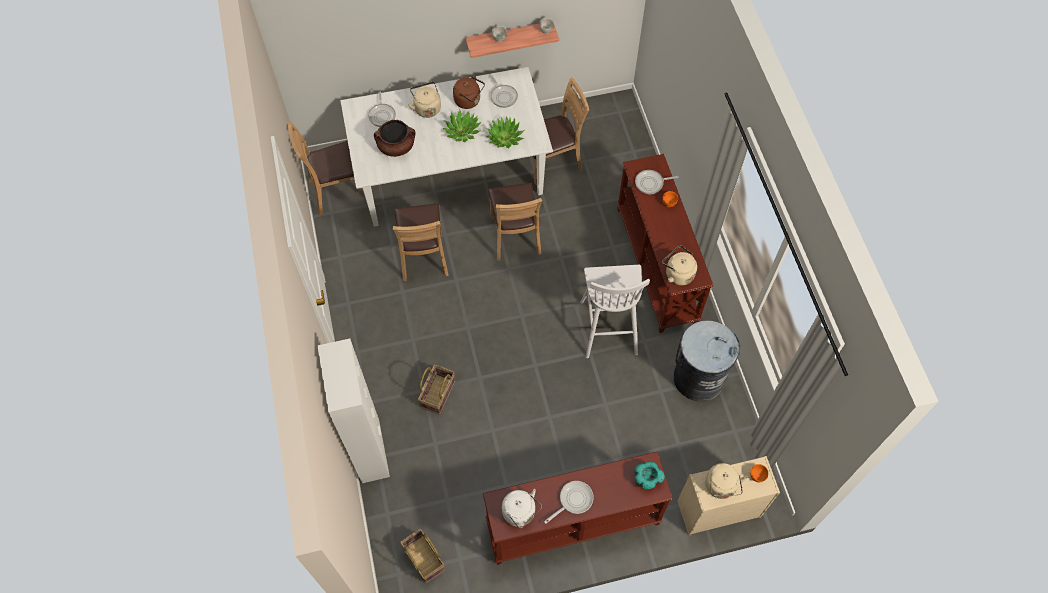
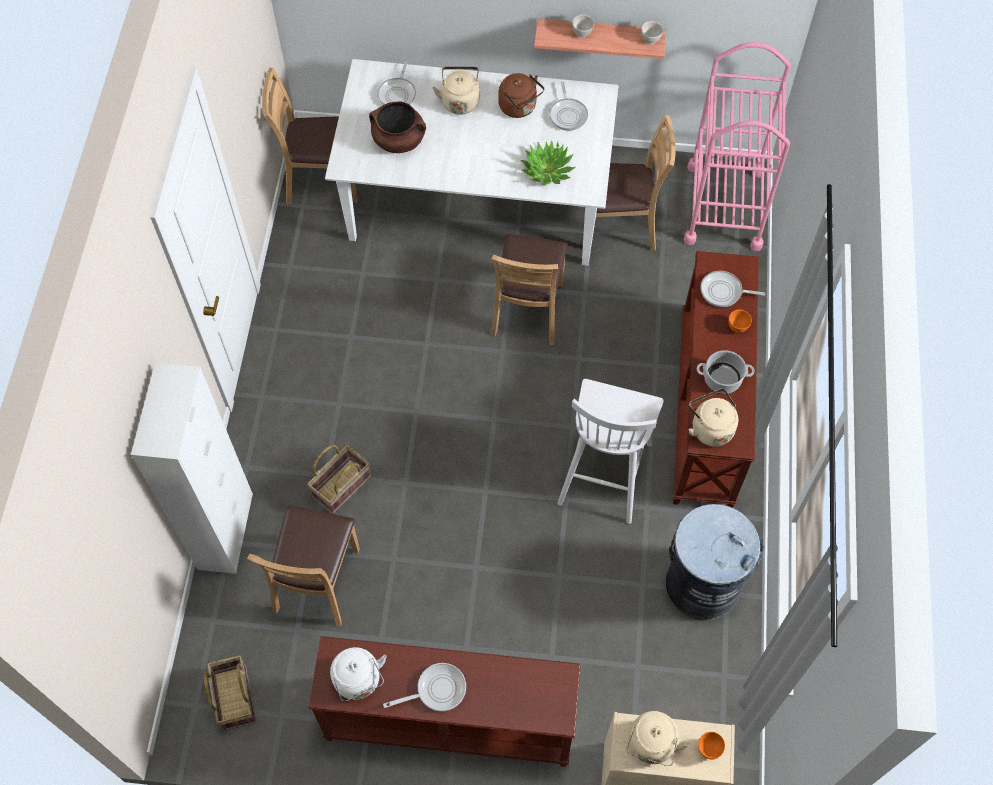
camera: 20 degrees right, 0 degrees up
(423, 256) = (397, 299): brown chair -> brown chair (317, 582)
(462, 131) = (494, 145): potted plant -> none
(615, 128) = (724, 206): none -> pink cart
(647, 479) = (549, 697): turquoise bowl -> none
(673, 239) = (723, 378): none -> cooking pot

